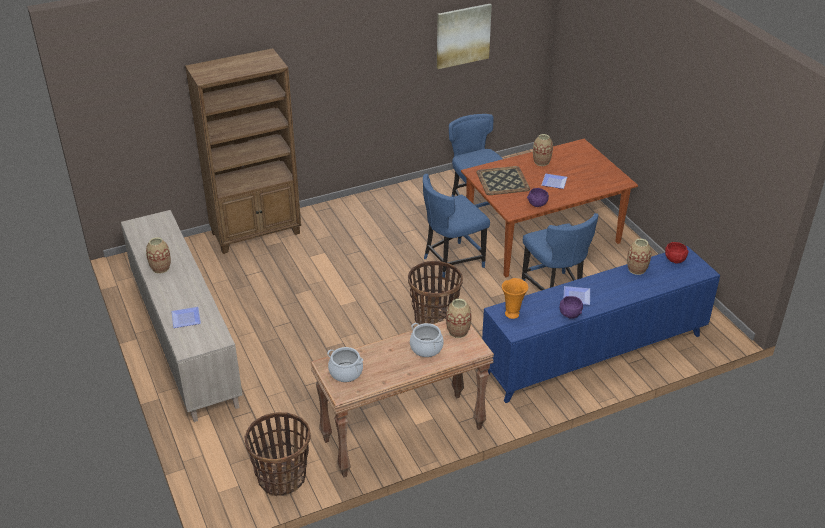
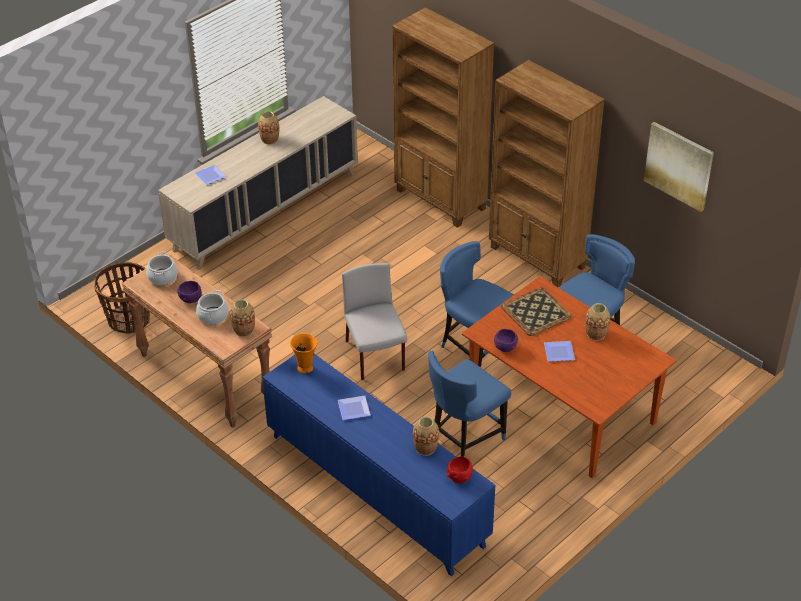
camera: 70 degrees right, 5 degrees up
(367, 204) = (537, 258): none -> brown bookcase
(434, 317) = (375, 356): basket -> grey chair
(570, 315) = (321, 409): purple bowl -> purple bowl (190, 299)

